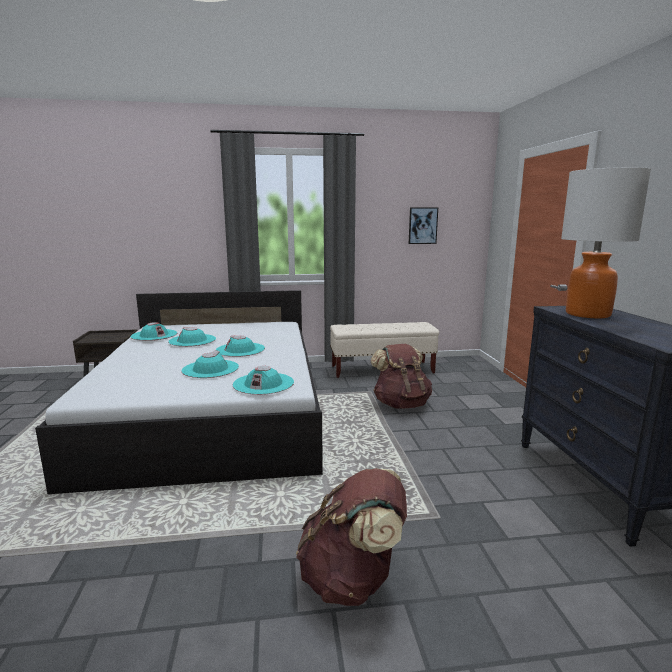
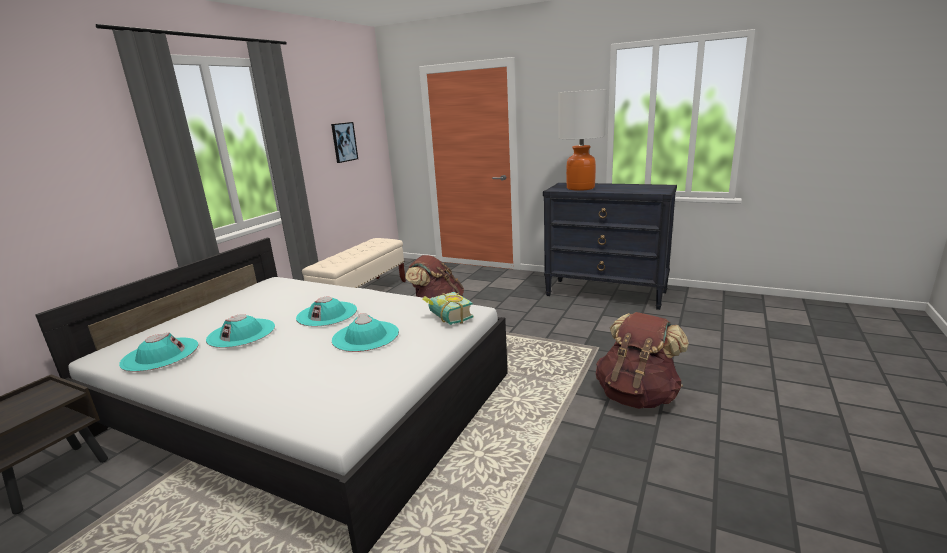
camera: 55 degrees left, 5 degrees up
(263, 384) = (447, 318): turquoise hat -> book

